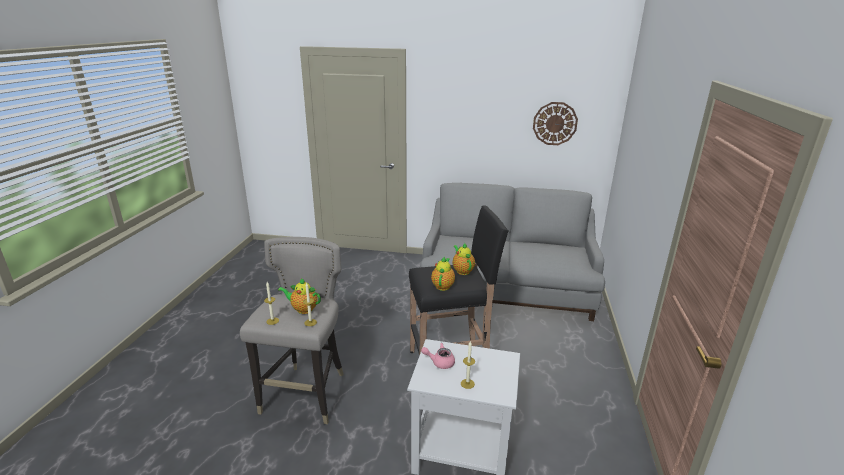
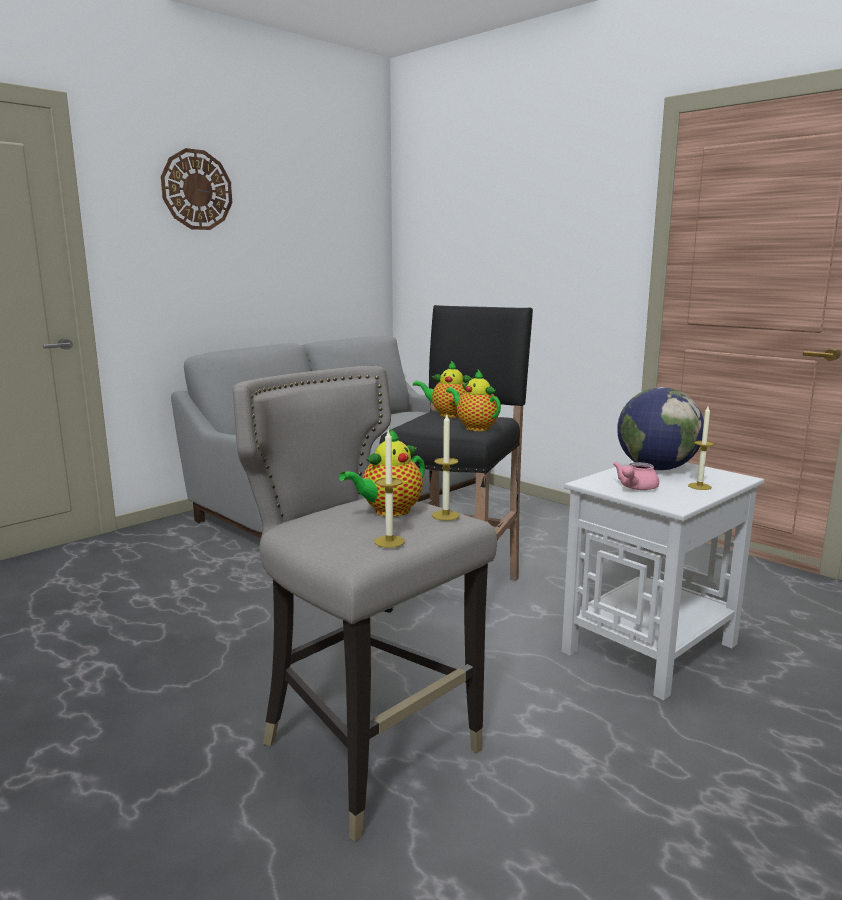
camera: 55 degrees left, 10 degrees down
(488, 361) = (656, 468): none -> globe
(555, 123) = (321, 241): wall clock -> wall clock (197, 190)

